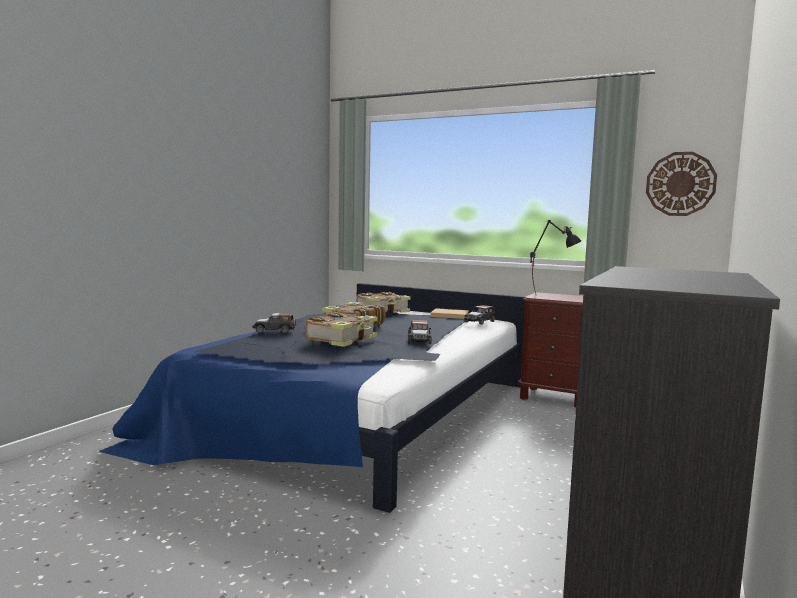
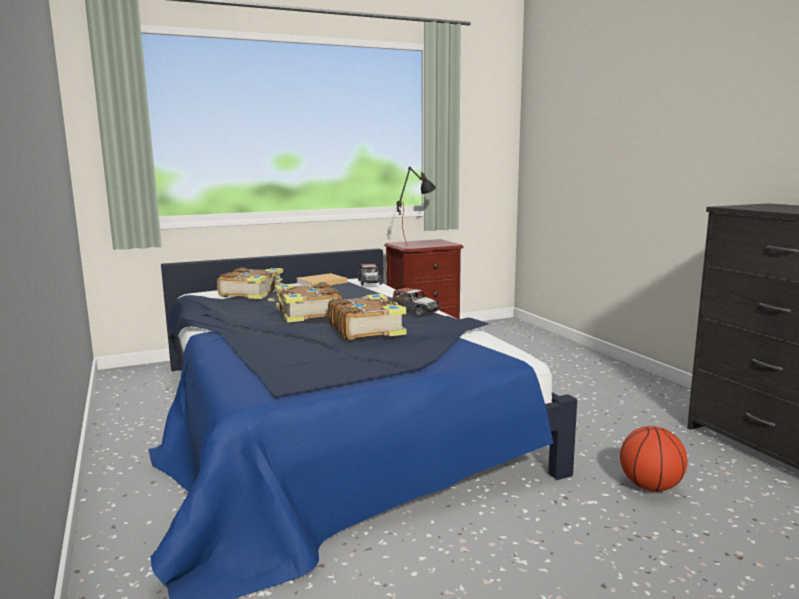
camera: 50 degrees left, 5 degrees up
(274, 331) = (254, 344): toy car -> none
(419, 552) = (650, 487): none -> basketball
(680, 184) = (484, 130): wall clock -> none

